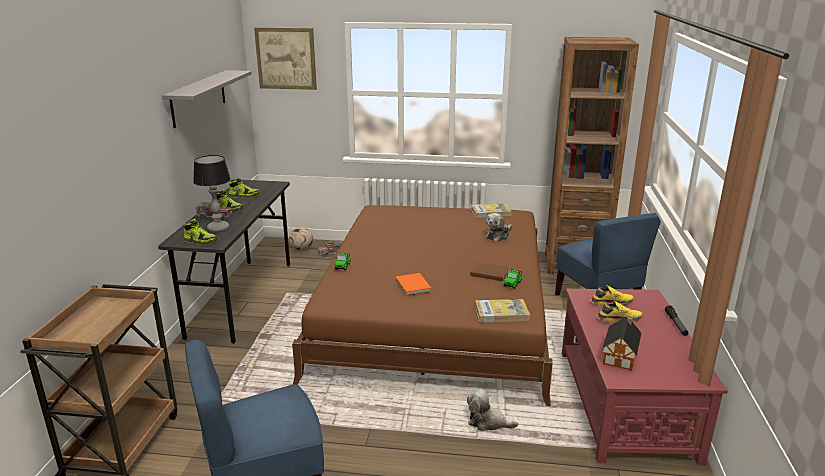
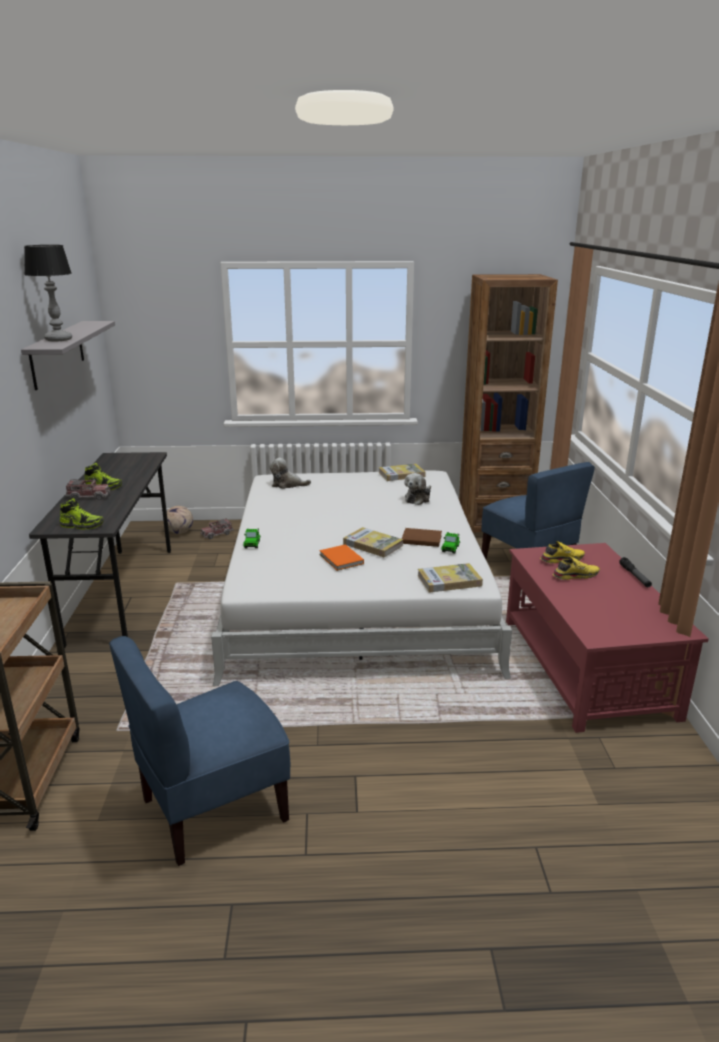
camera: 10 degrees left, 0 degrees up
(219, 229) = (99, 510): table lamp -> table lamp (59, 339)
(244, 196) = (117, 471): shoe -> none
(286, 58) = (150, 306): picture -> none
(435, 311) = (355, 589): brown bed -> white bed
(444, 275) = (373, 545): none -> book
(488, 422) = (447, 703): plush toy -> plush toy (287, 484)
(620, 355) = (590, 613): toy house -> none

